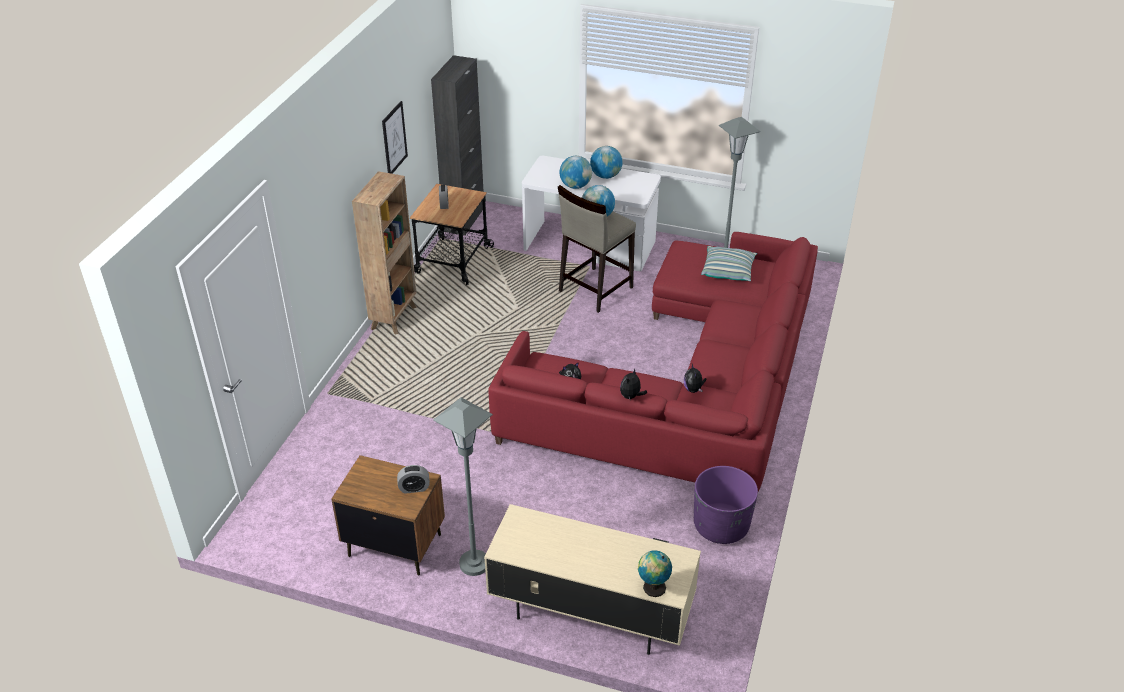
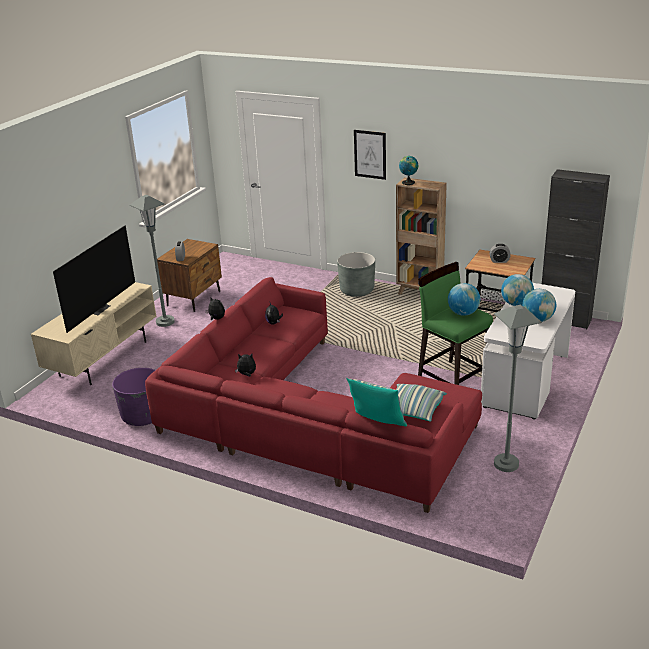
camera: 100 degrees right, 10 degrees down
(381, 371) = (357, 290): none -> grey planter
(394, 138) = (485, 179): picture -> picture (370, 154)
(594, 289) = (452, 380): beige stool -> green stool
(595, 546) = (98, 309): none -> television
(652, 588) = (53, 325): globe -> globe (408, 182)
(799, 263) = (378, 423): none -> pillow

